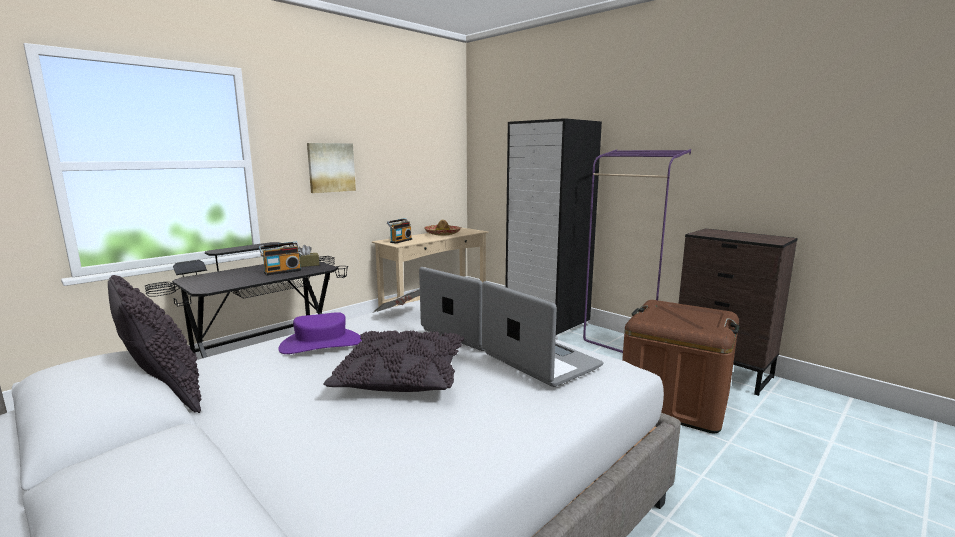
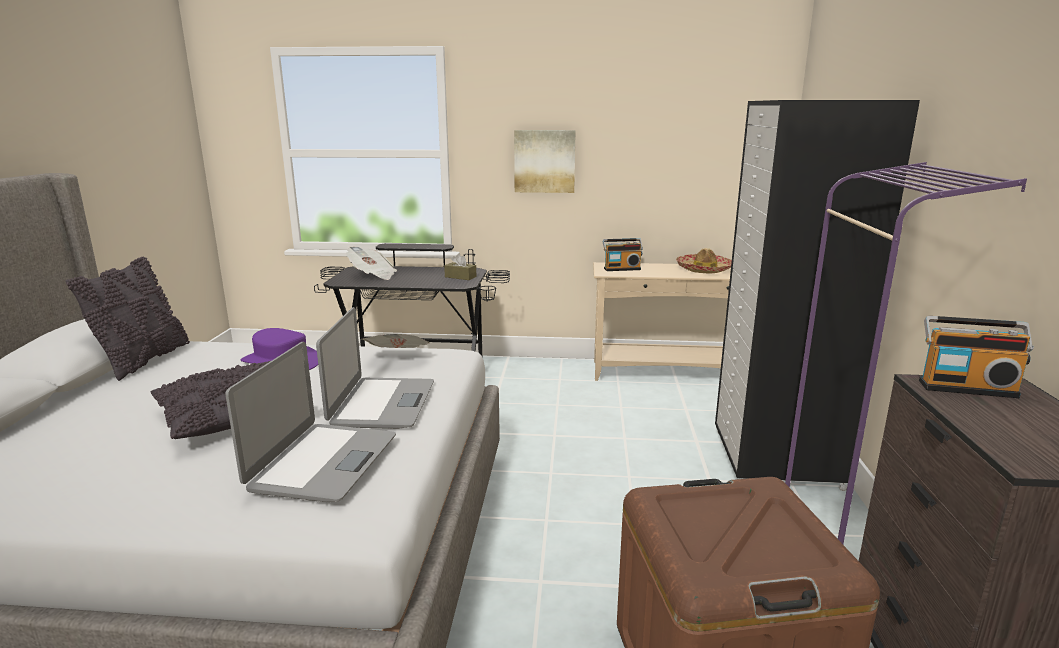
camera: 50 degrees right, 5 degrees up
(224, 279) = (373, 275): none -> newspaper
(282, 271) = (425, 279): radio -> radio (966, 387)

